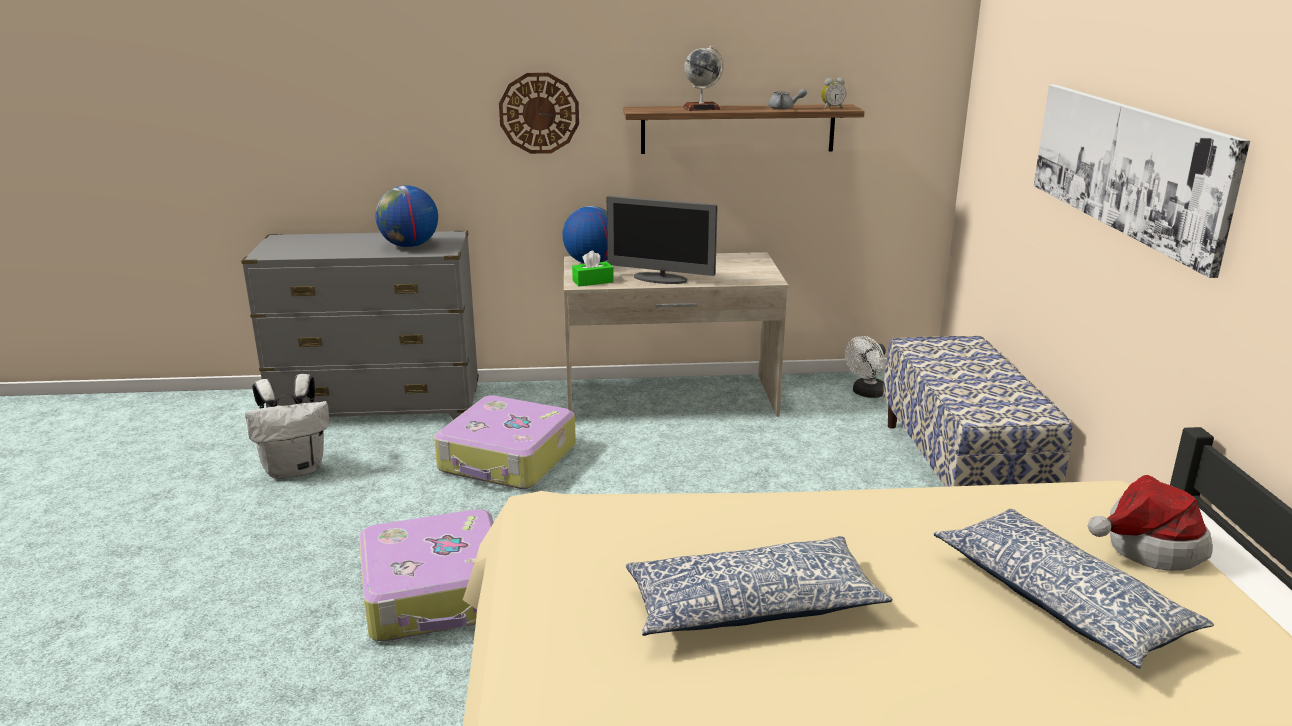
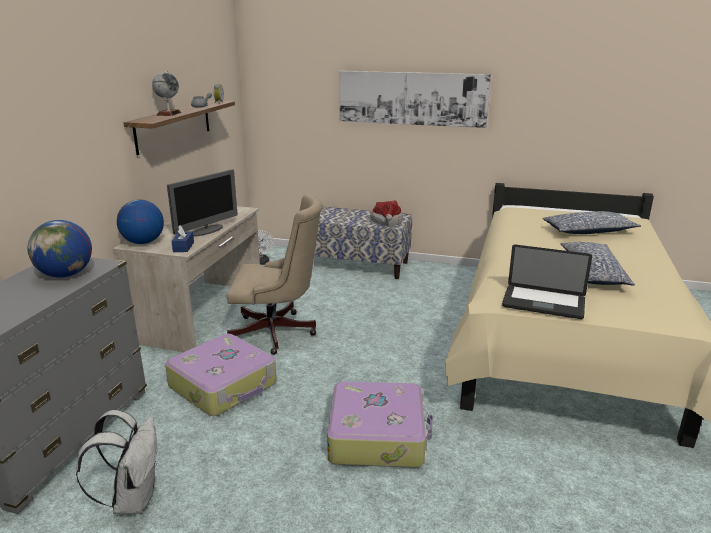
camera: 70 degrees left, 0 degrees up
(539, 113) = (79, 138): wall clock -> none
(551, 550) = (543, 303): none -> laptop
(593, 281) = (183, 247): green tissue box -> blue tissue box
(658, 460) = (278, 333): none -> beige office chair
(1147, 546) = (554, 214): hat -> hat (386, 222)

